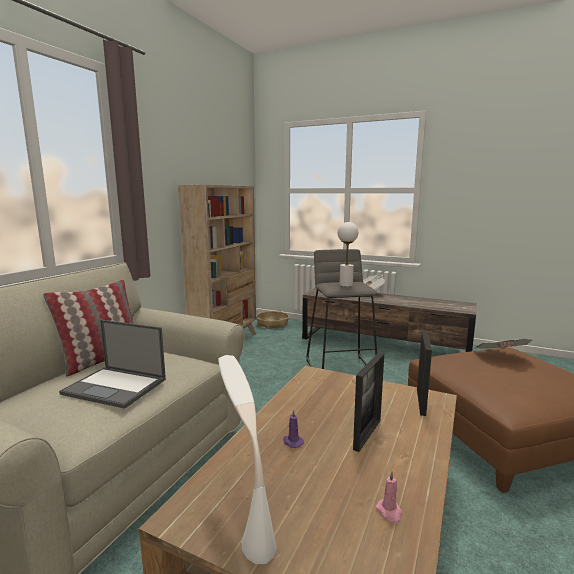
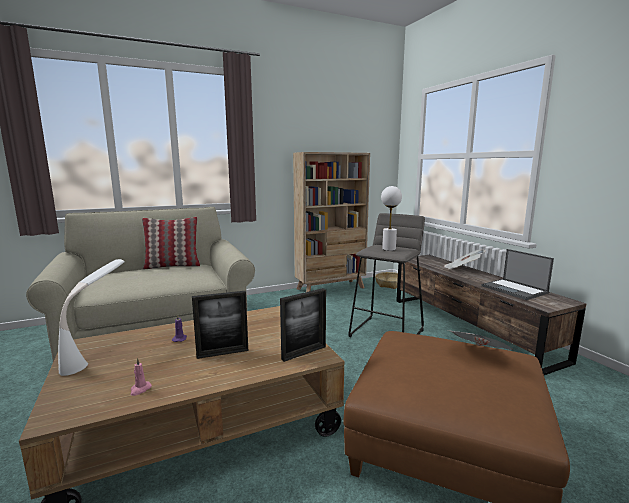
camera: 40 degrees right, 0 degrees up
(116, 387) = (146, 279): laptop -> laptop (515, 289)

